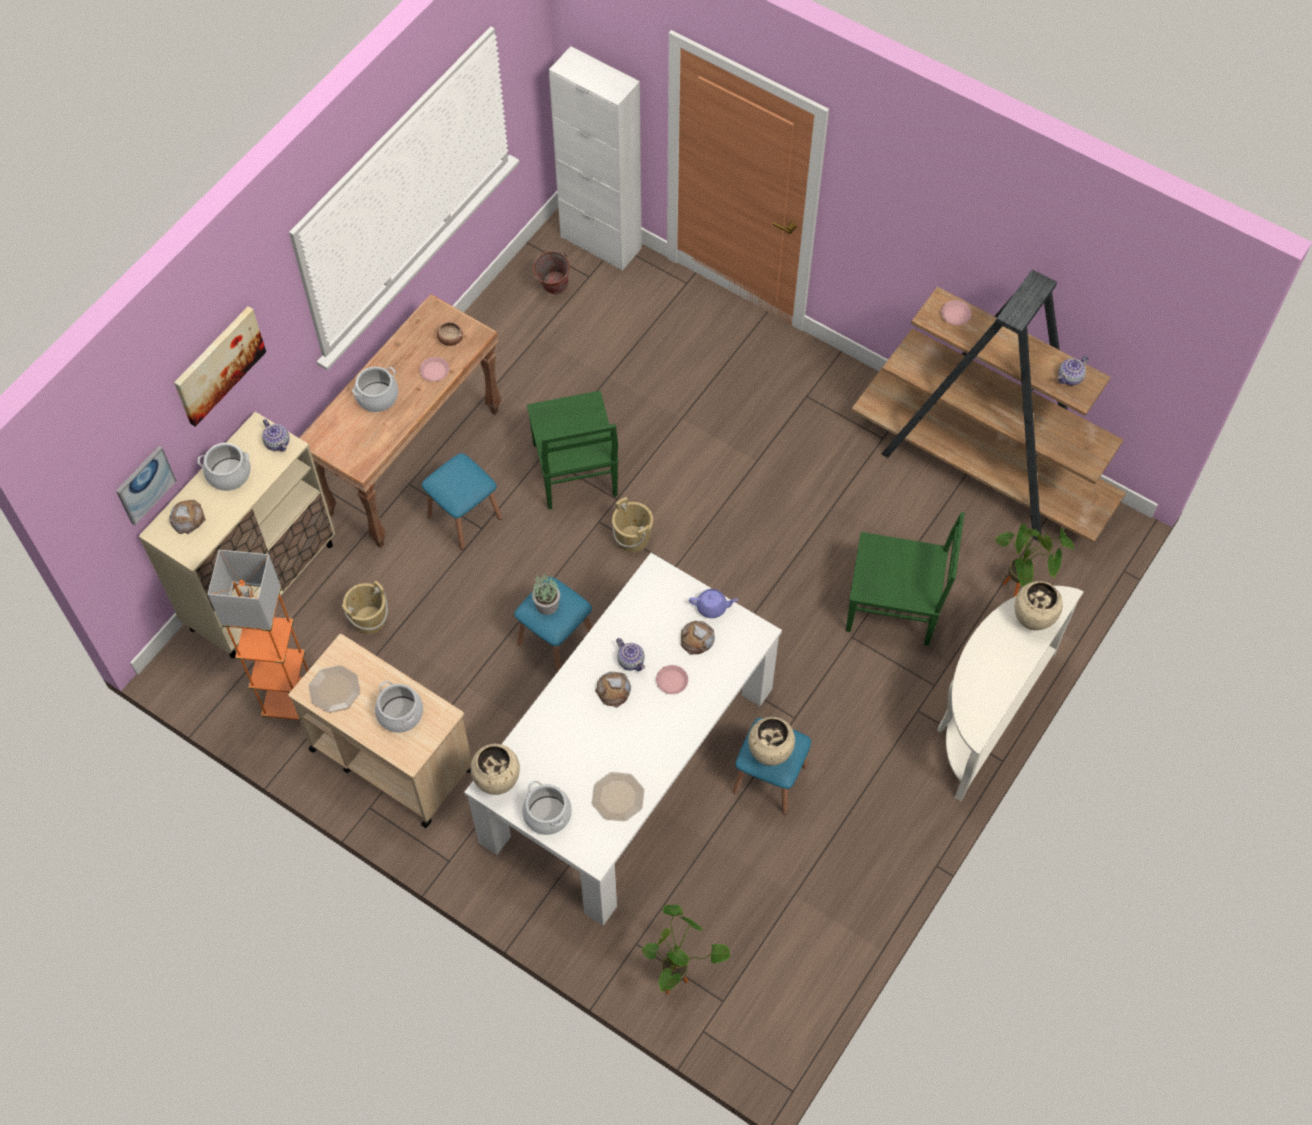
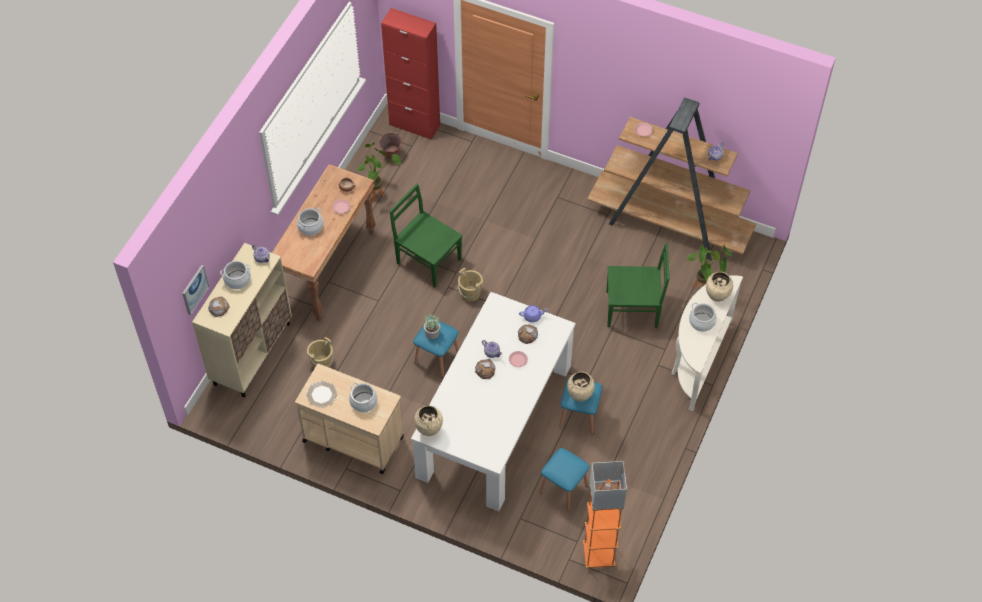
camera: 10 degrees left, 5 degrees down
(218, 365) = (228, 214): picture -> none
(289, 701) = (284, 416): orange floor lamp -> orange floor lamp (598, 555)
(464, 517) = (366, 296): blue stool -> blue stool (563, 488)
(547, 814) = (462, 443): cooking pot -> cooking pot (702, 322)
(575, 472) = (427, 260): green chair -> green chair turned 150 degrees clockwise
(600, 243) = (414, 125): white cabinet -> red cabinet
(617, 797) = (500, 427): plate -> none
(678, 976) = (548, 532): potted plant -> potted plant (378, 194)

